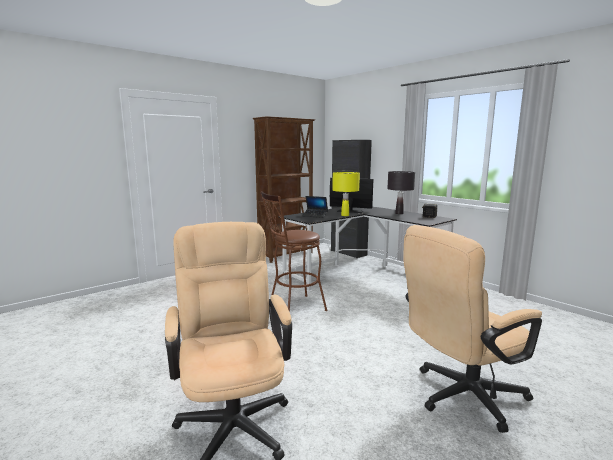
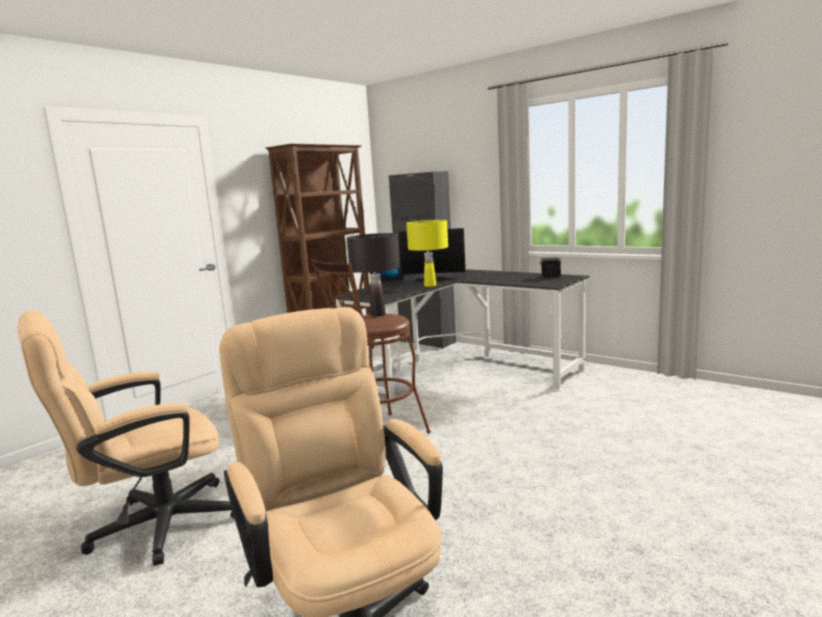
camera: 10 degrees left, 0 degrees up
(399, 213) = (505, 275): black table lamp -> black table lamp (378, 314)
(461, 397) = (670, 531): beige office chair -> beige office chair (150, 528)

